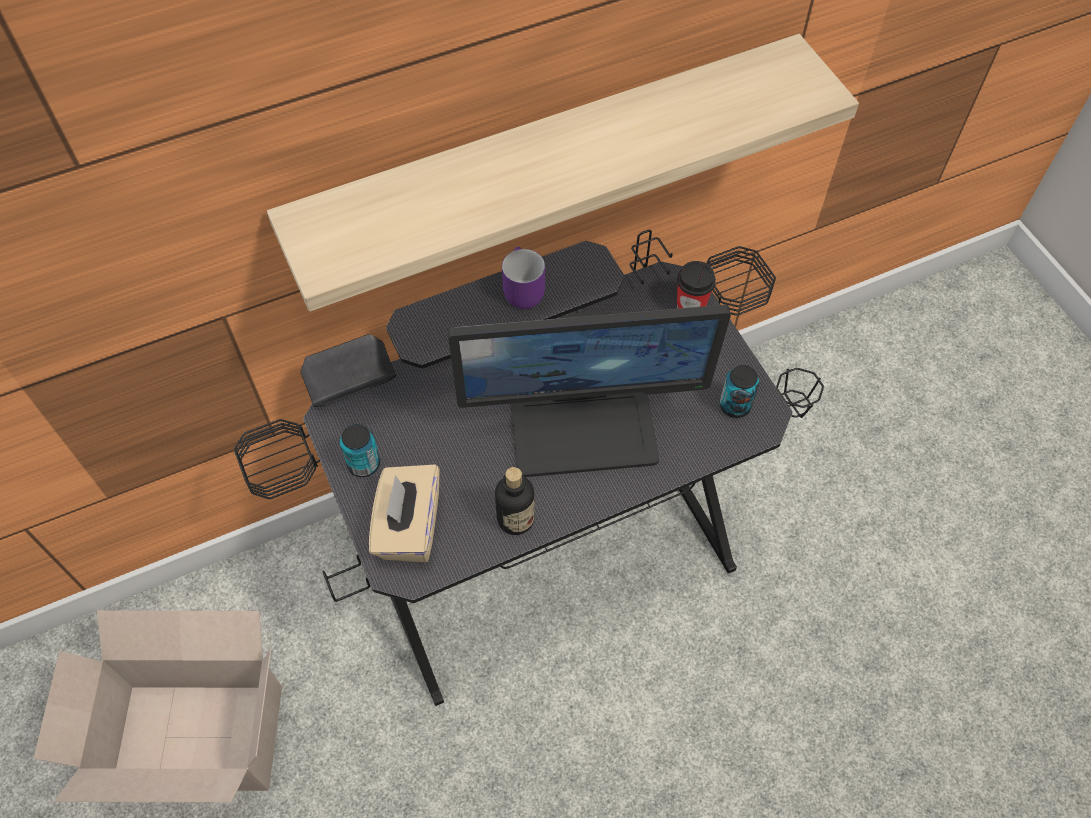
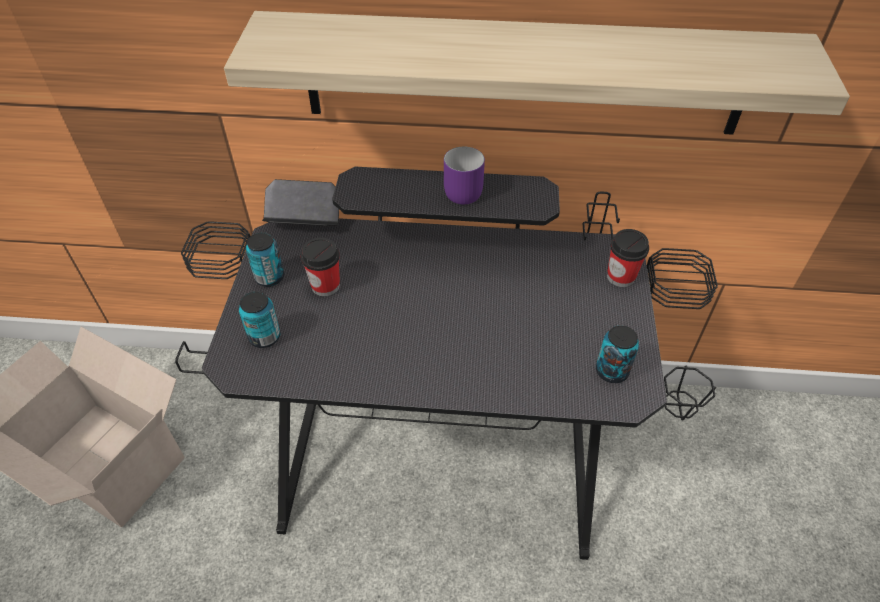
camera: 30 degrees right, 10 degrees down
(408, 527) = (264, 337): beige tissue box -> can
(426, 446) = (325, 286): none -> cup
(515, 519) = (352, 371): bottle -> none
(584, 427) = (461, 328): monitor -> none

